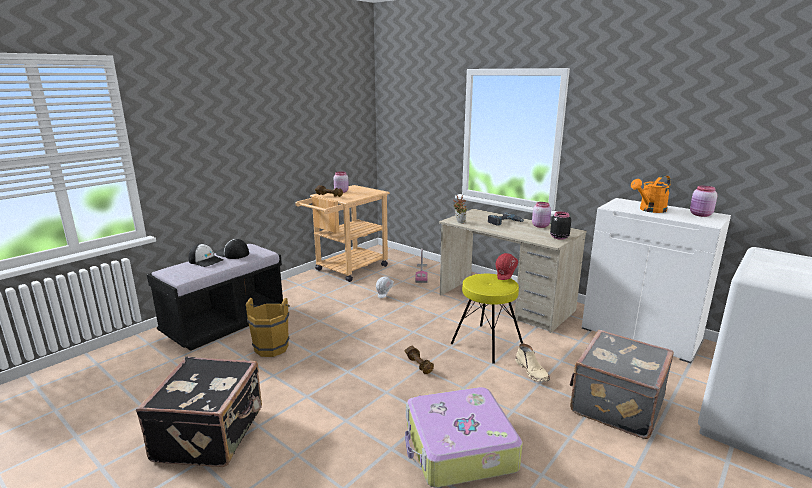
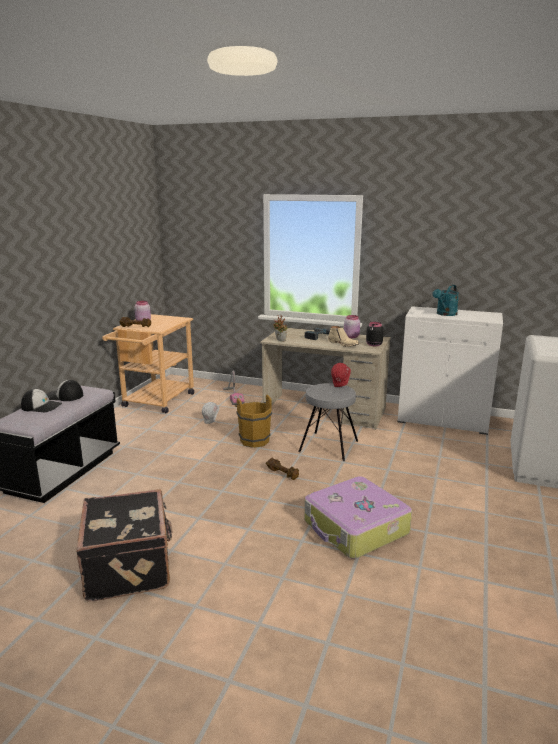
camera: 20 degrees left, 0 degrees up
(272, 346) = (131, 483): brown bucket -> brown bucket (254, 440)
(486, 343) = (328, 446): yellow stool -> grey stool
(532, 371) = (378, 461): beige boot -> beige boot (343, 344)
(615, 404) = (451, 473): grey suitcase -> none
(649, 210) = (445, 314): orange watering can -> turquoise watering can
(700, 215) = (482, 314): pink jar -> none

